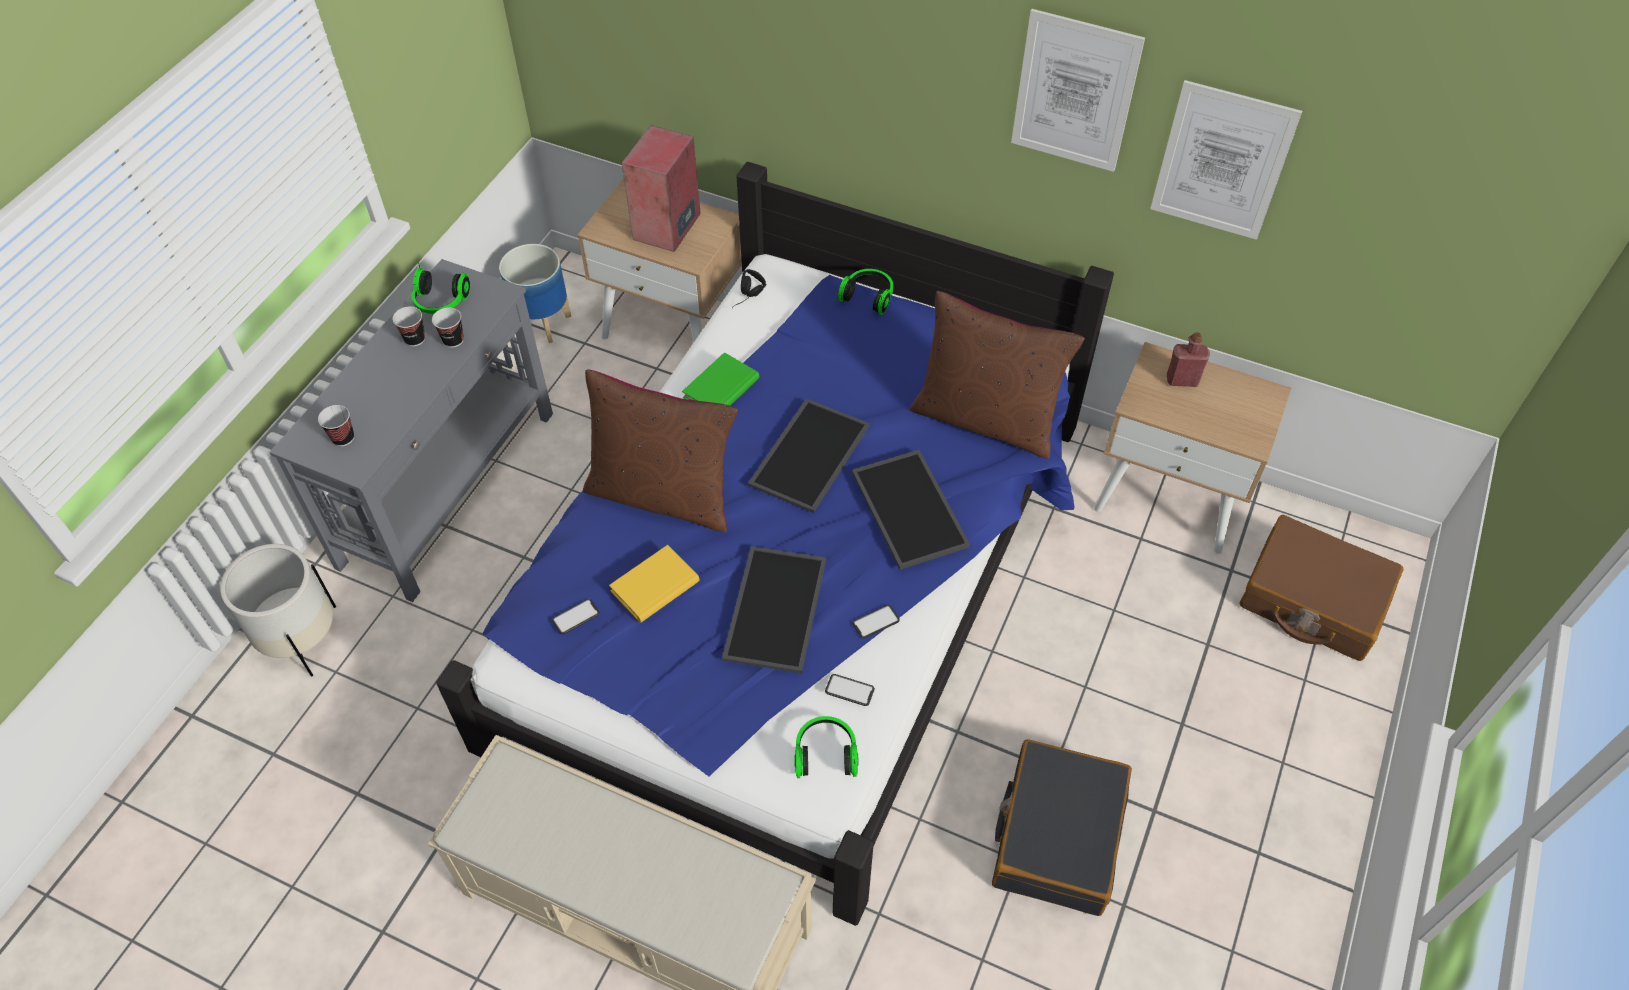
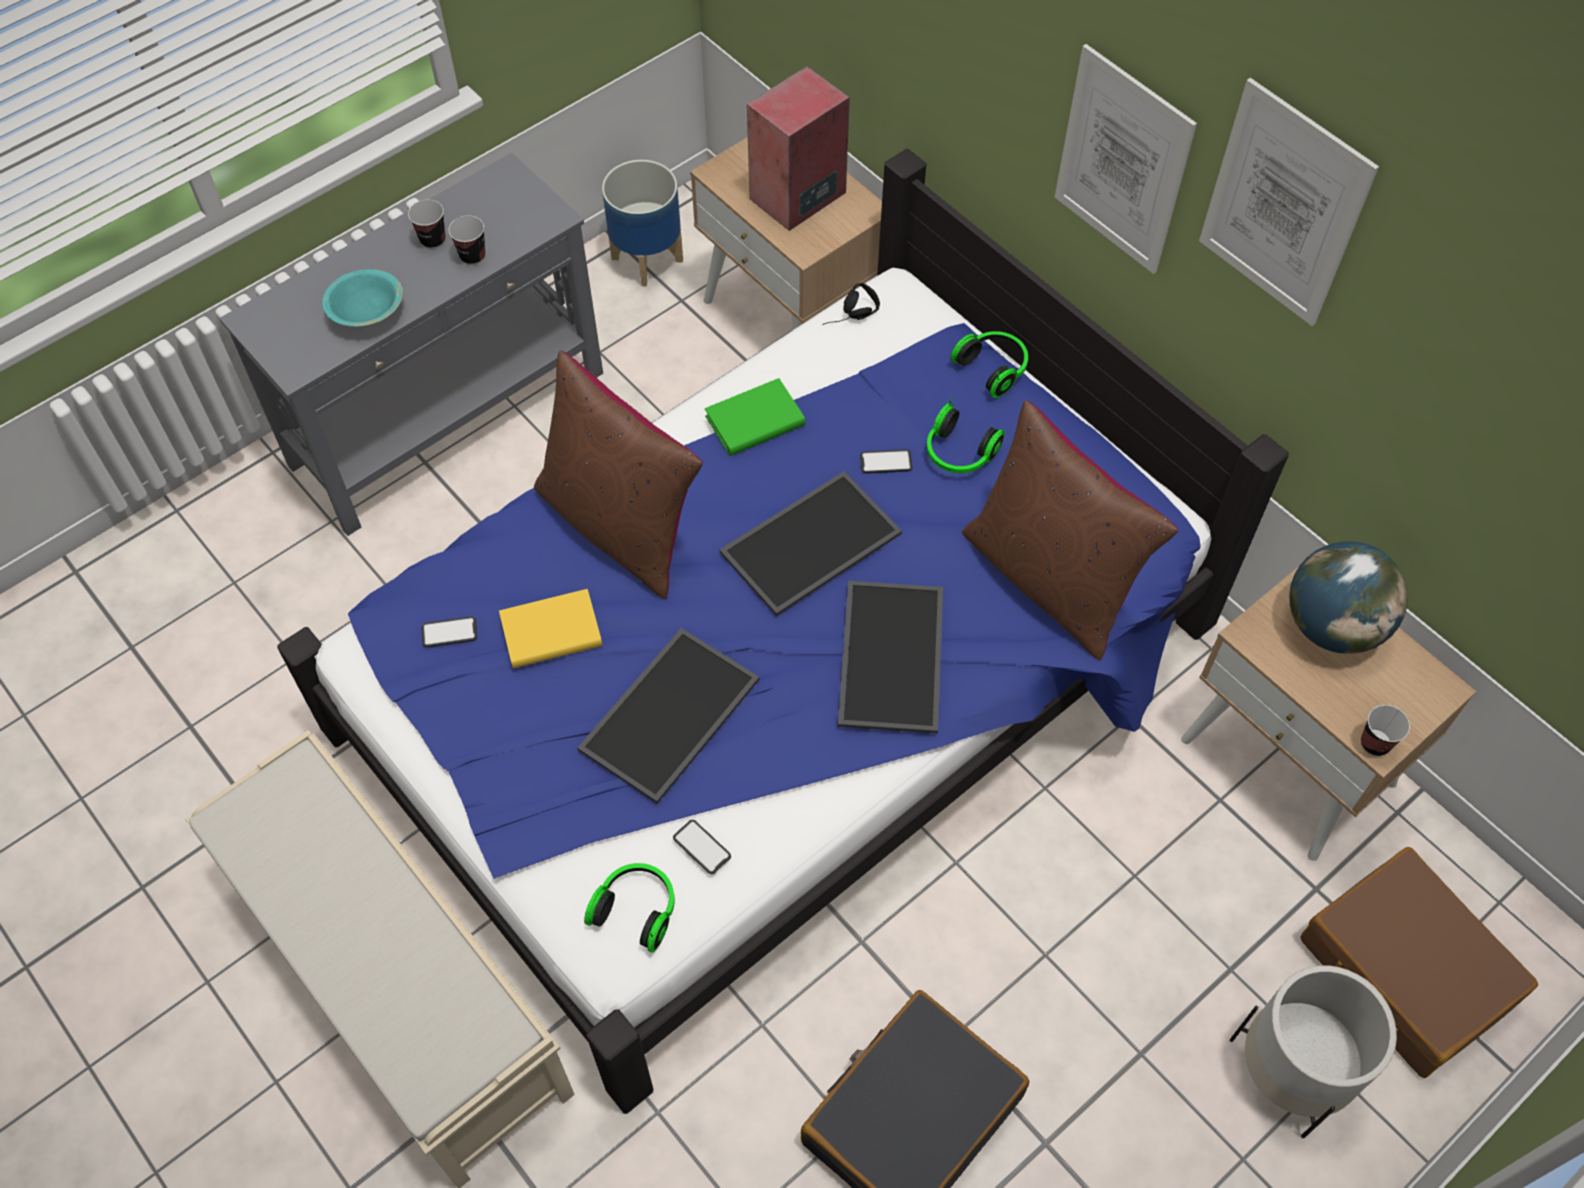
camera: 25 degrees right, 5 degrees up
(301, 639) = (218, 531): white planter -> white planter (1291, 1071)
(343, 438) = (300, 330): cup -> cup (1374, 743)
(392, 407) = (367, 313): none -> turquoise bowl
(440, 302) = (482, 205): headphones -> headphones (958, 454)
(875, 622) = (777, 778): phone -> phone (886, 462)
(1182, 380) = (1331, 625): red bottle -> globe
(1222, 161) = (1446, 366): picture -> picture (1122, 161)

